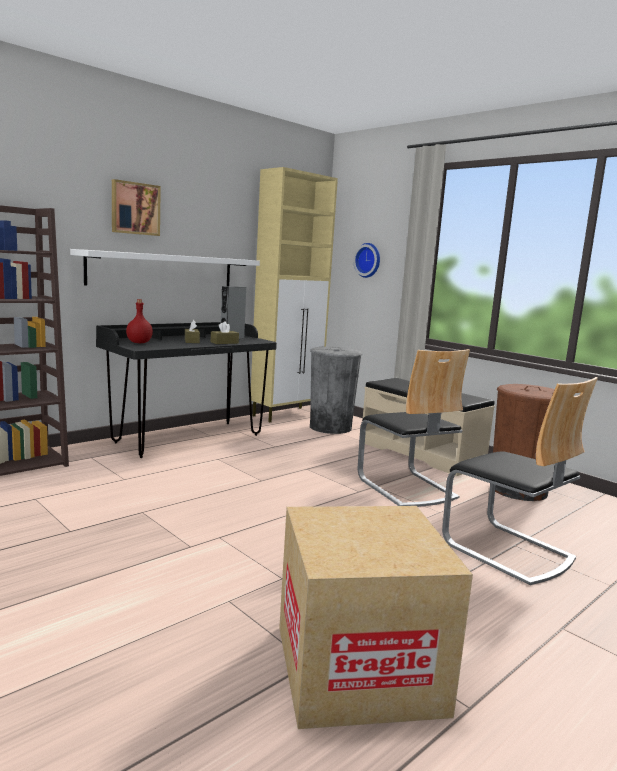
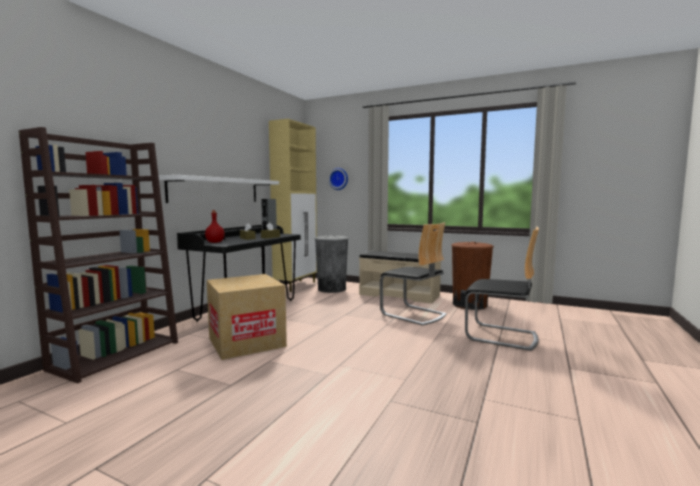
camera: 20 degrees left, 5 degrees down
(135, 208) = (196, 145): picture -> none
(358, 668) = (505, 417): cardboard box -> cardboard box (246, 342)

